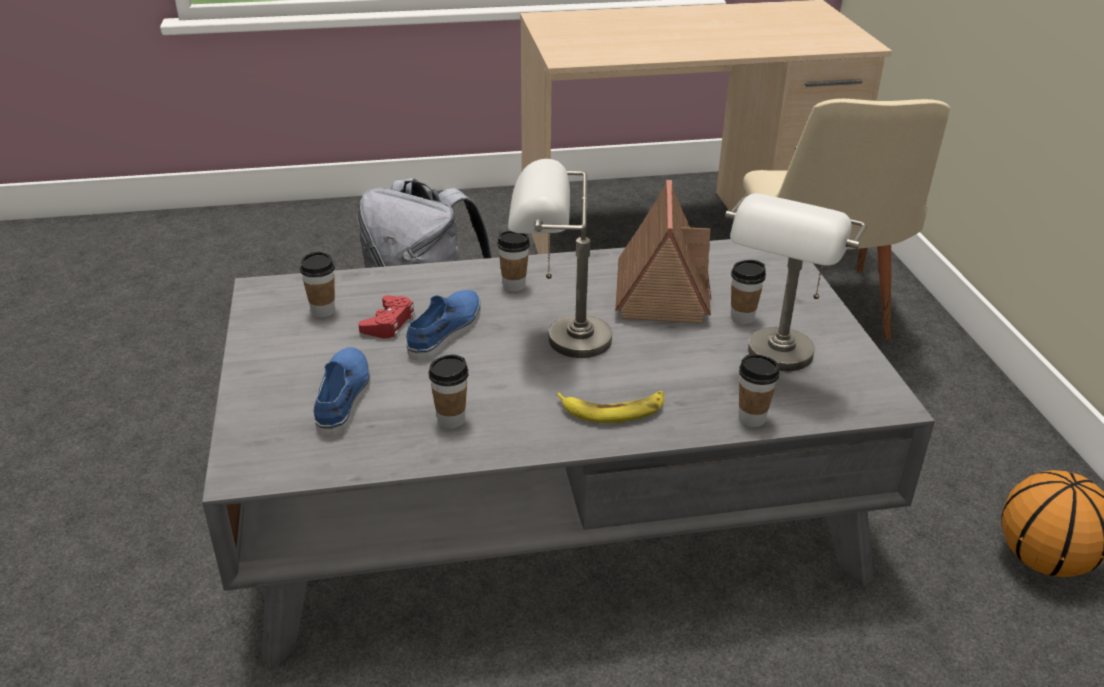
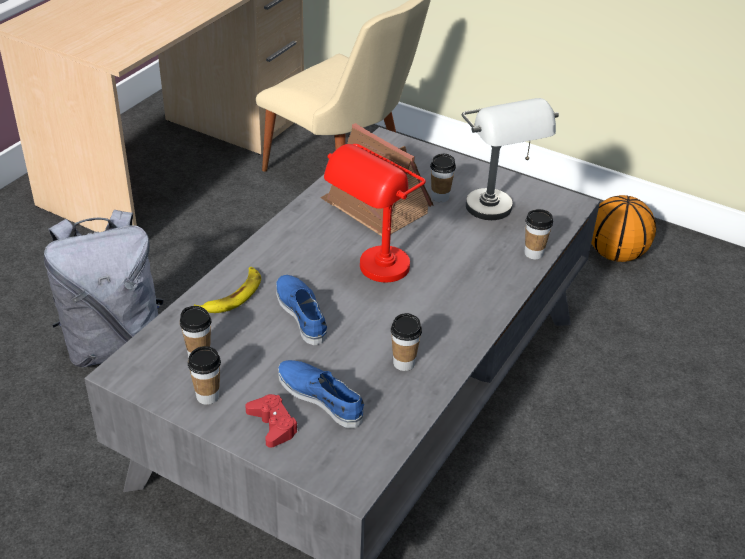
camera: 50 degrees left, 5 degrees up
(389, 323) = (258, 333): red game controller -> red game controller (273, 425)
(514, 285) = (287, 256): cup -> cup (207, 396)
(557, 340) = (373, 275): grey table lamp -> red table lamp
(613, 409) = (469, 295): banana -> banana (233, 295)

